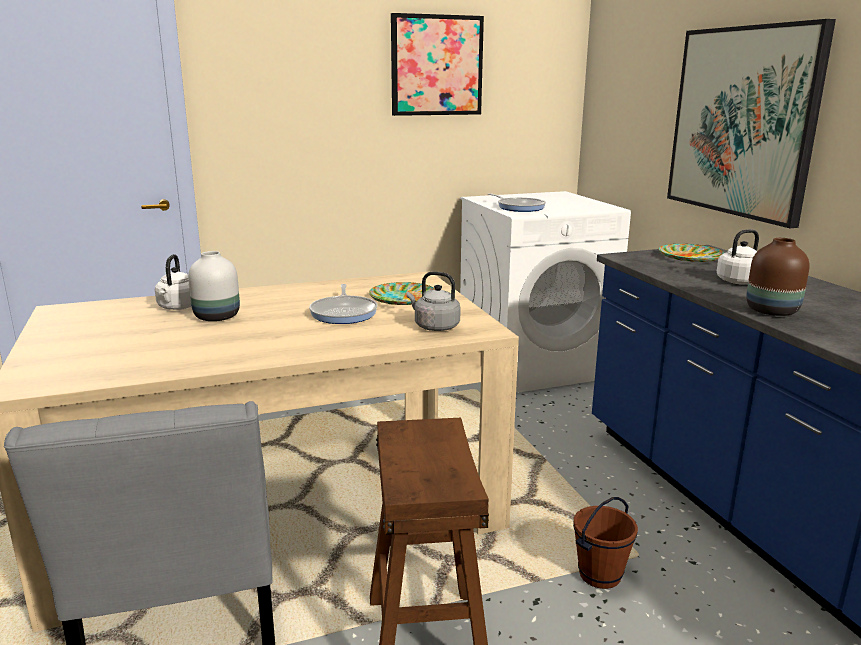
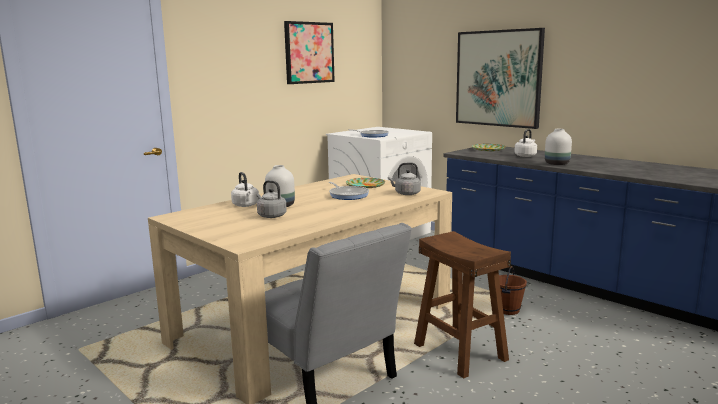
camera: 25 degrees left, 5 degrees down
(168, 334) = (271, 216): none -> grey kettle
(772, 311) = (557, 164): brown vase -> white vase

